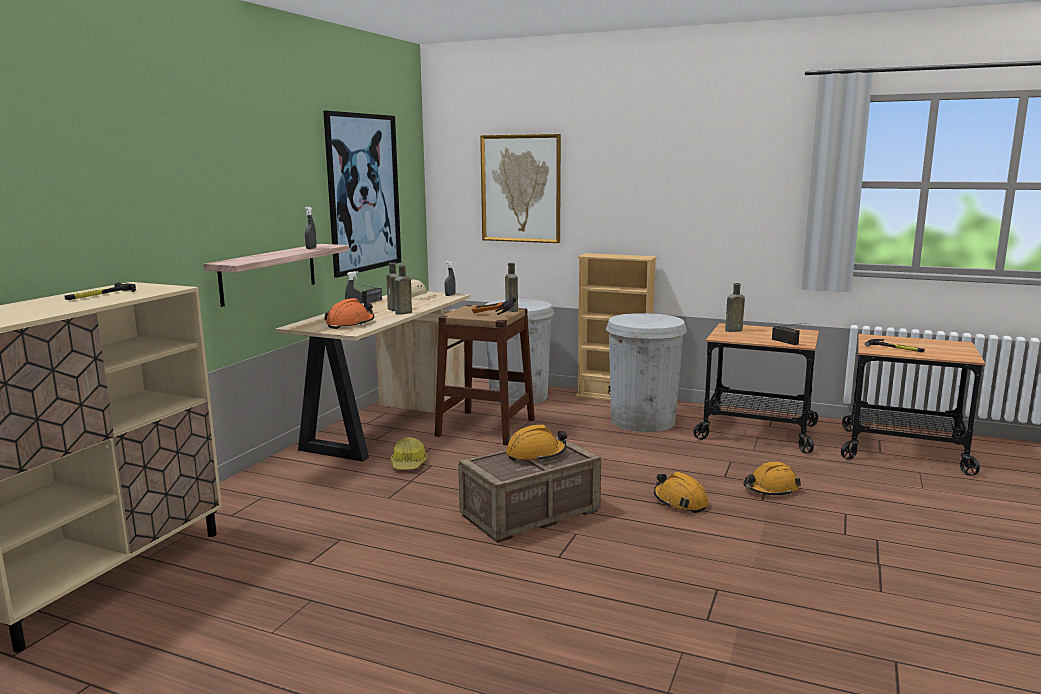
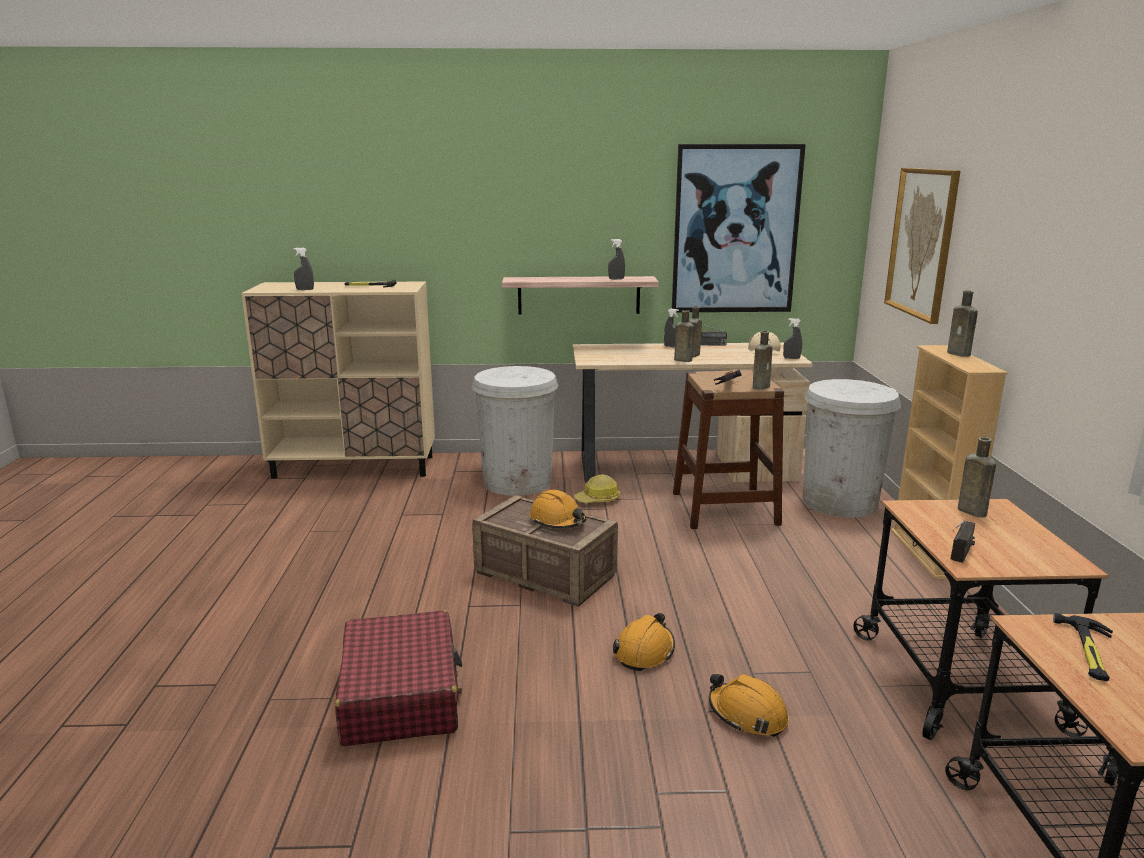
camera: 65 degrees right, 5 degrees up
(39, 313) = (305, 289): none -> grey spray bottle
(350, 324) = (615, 356): orange hard hat -> none
(611, 255) = (960, 354): none -> brown bottle
(643, 421) = (872, 587): white trash can -> white trash can (517, 481)
(693, 612) = (401, 694): none -> red suitcase

